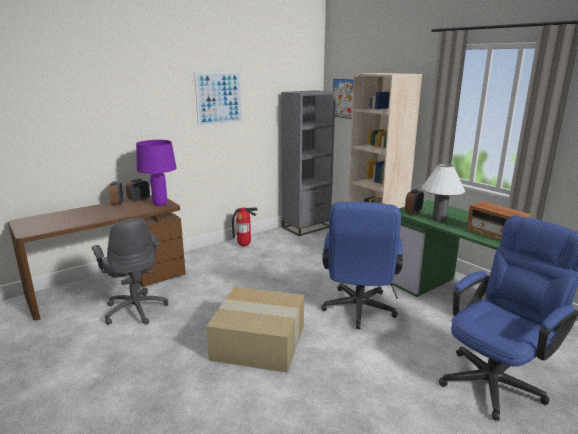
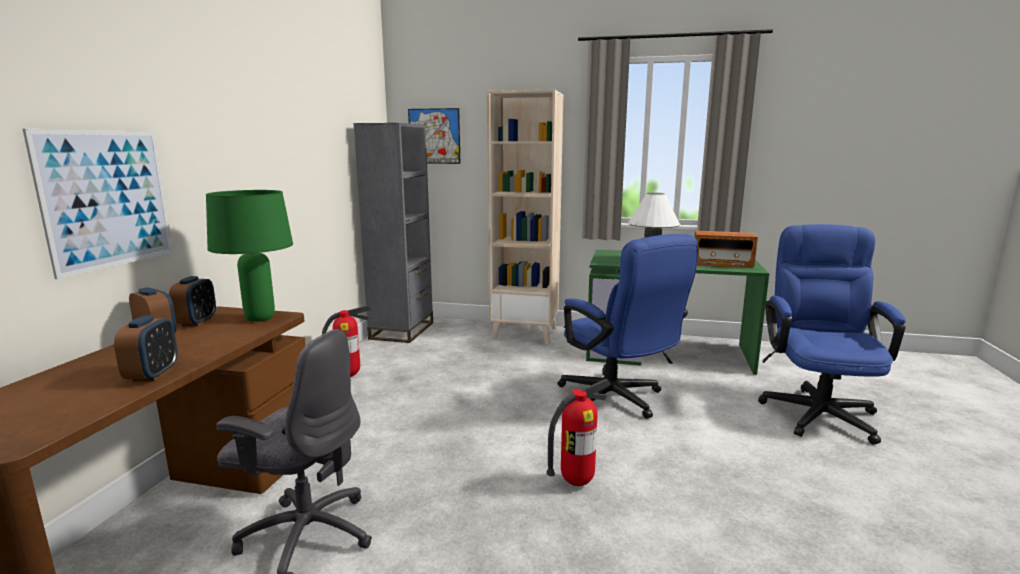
camera: 40 degrees left, 5 degrees down
(160, 204) = (260, 318): purple table lamp -> green table lamp
(219, 98) = (283, 125): picture -> picture (107, 199)
(260, 341) = (576, 482): cardboard box -> fire extinguisher
(413, 212) = (614, 261): alarm clock -> alarm clock (152, 375)

